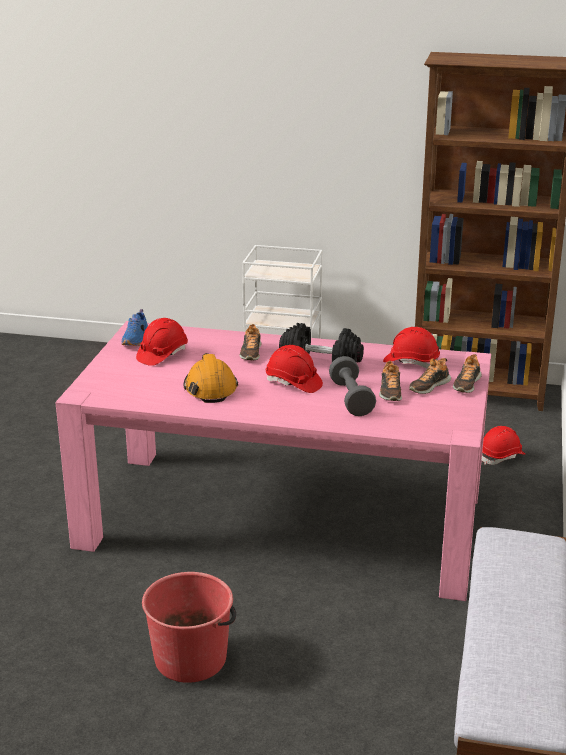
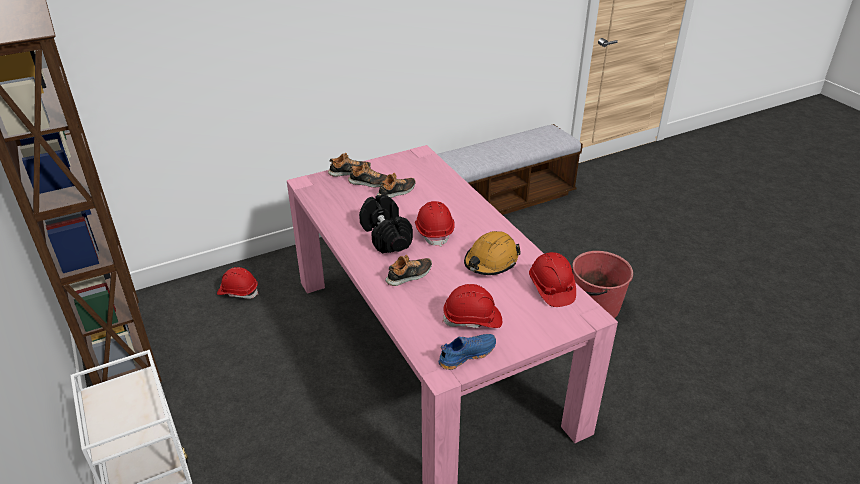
camera: 130 degrees left, 10 degrees up
(351, 398) = (425, 201): grey dumbbell -> none
(411, 362) = (339, 202): red hard hat -> red hard hat (551, 289)

